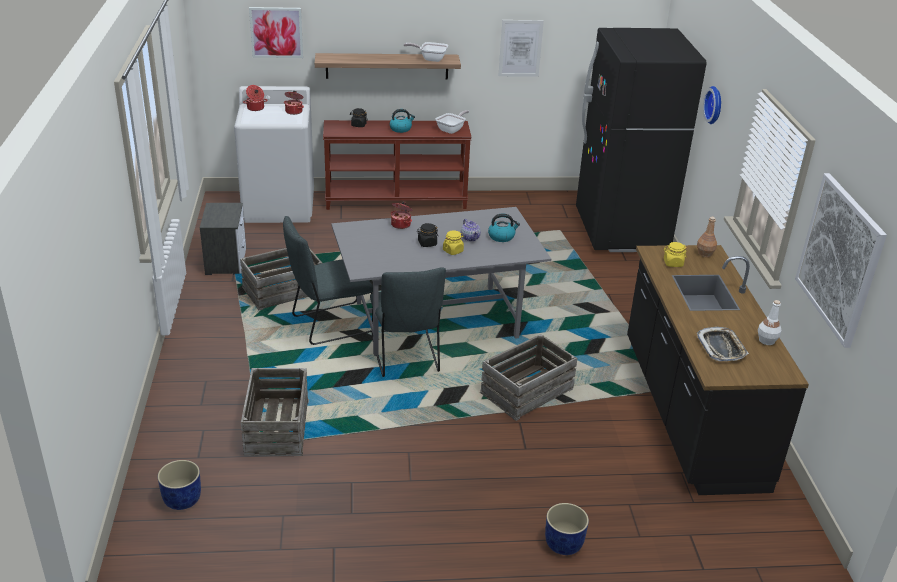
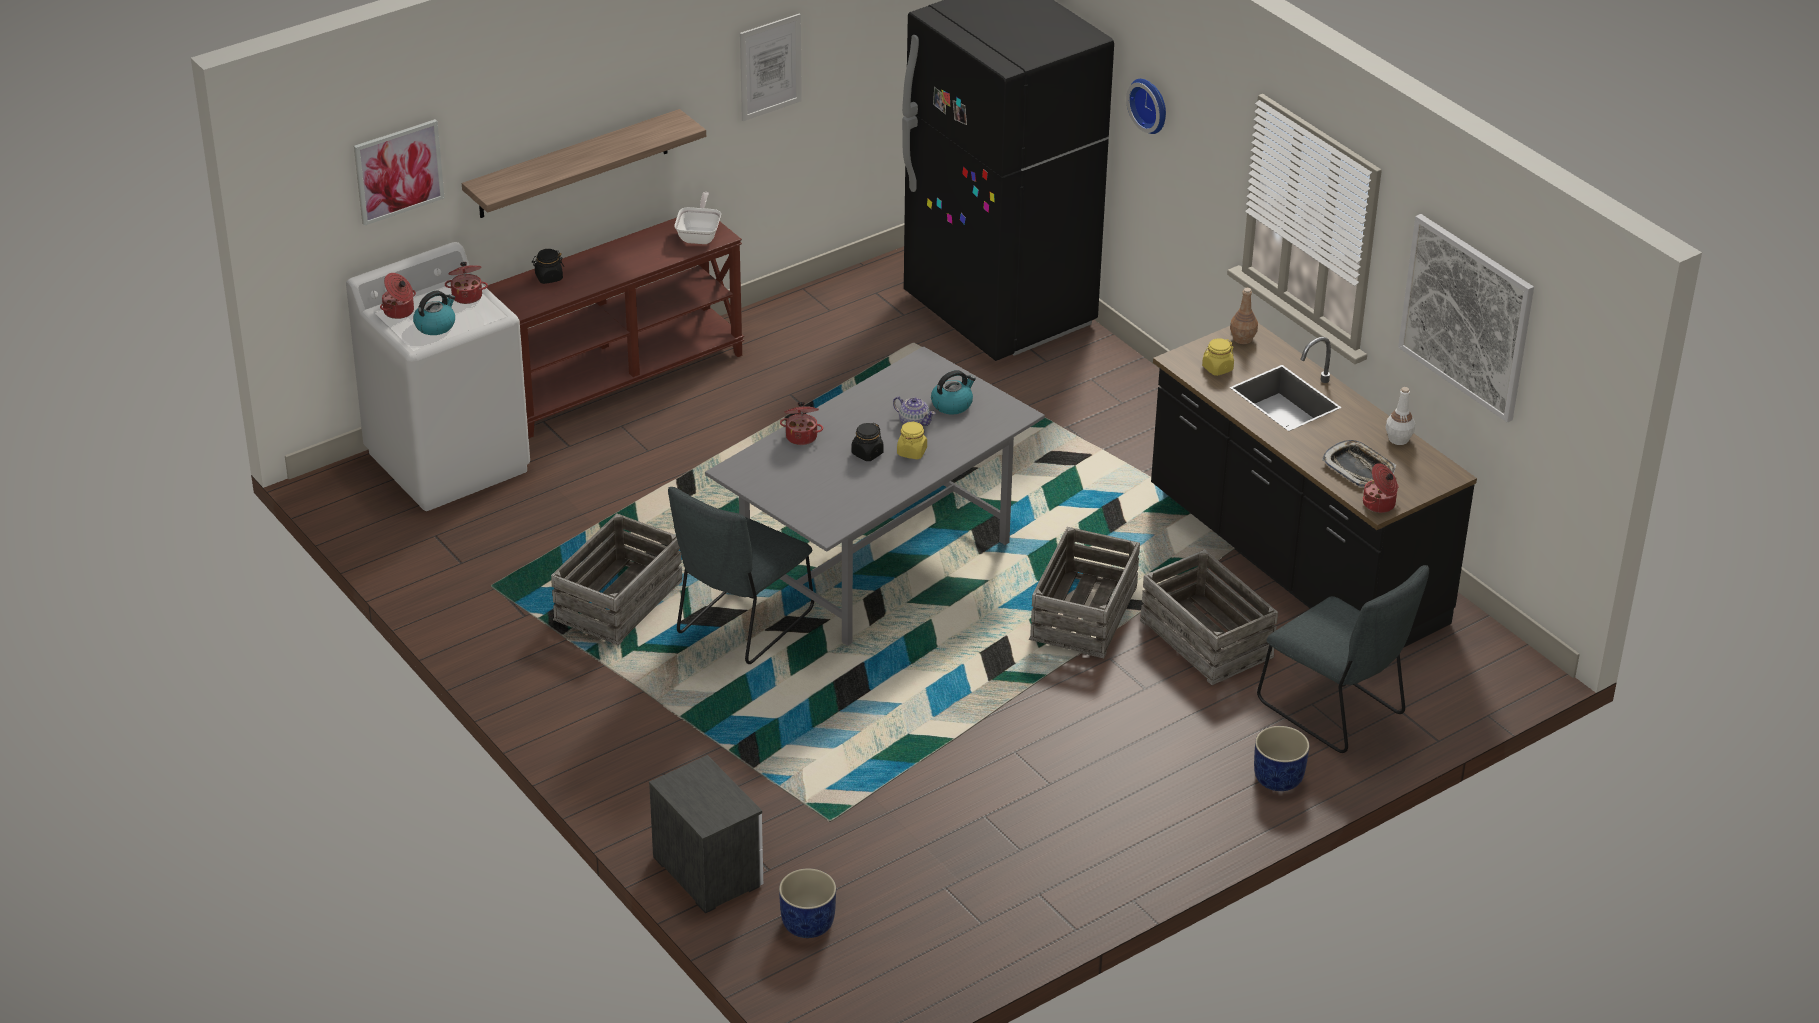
camera: 30 degrees left, 5 degrees up
(226, 261) = (476, 587): nightstand -> nightstand (707, 870)
(276, 427) = (823, 792): crate -> crate (1205, 639)
(401, 129) = (622, 261): kettle -> kettle (435, 325)
(406, 357) = (889, 630): grey chair -> grey chair (1336, 711)
(430, 59) = (650, 134): frying pan -> none
(717, 374) = (1379, 504): none -> cooking pot

